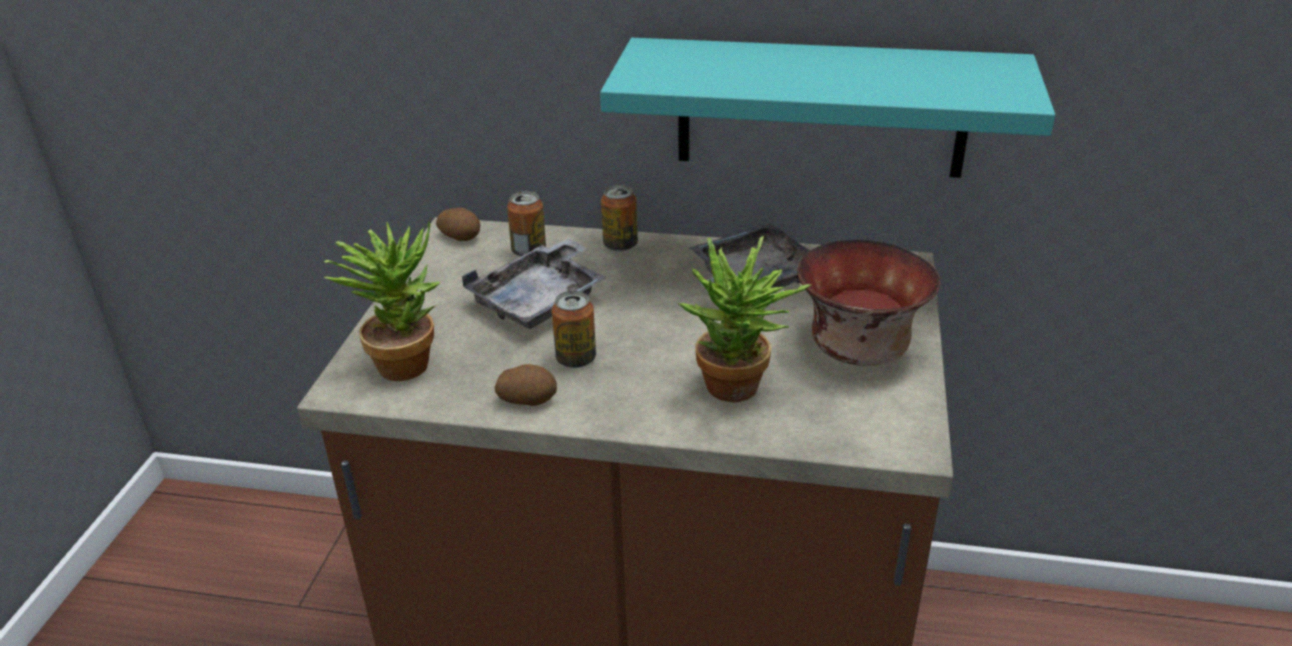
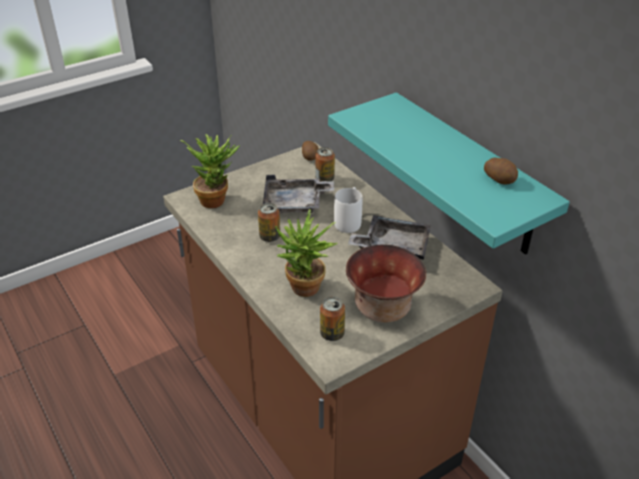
camera: 45 degrees right, 5 degrees up
(527, 399) = (230, 241): potato -> potato (500, 179)
(620, 245) = (364, 198): can -> can (332, 334)
(647, 280) = (349, 221): none -> white mug

